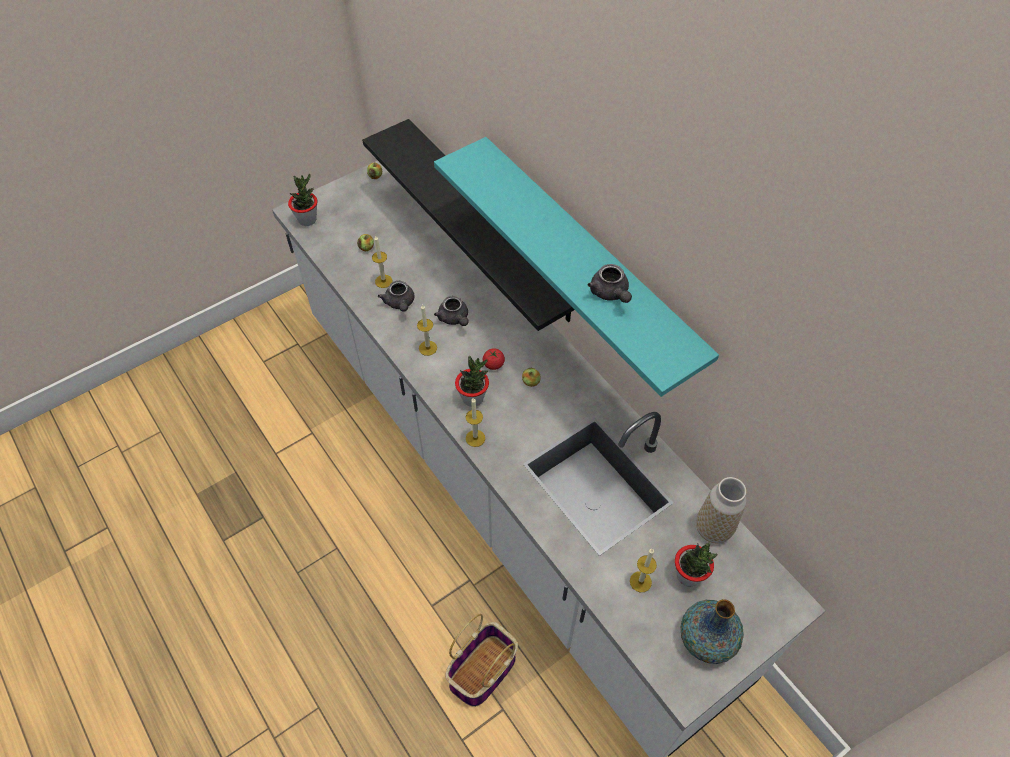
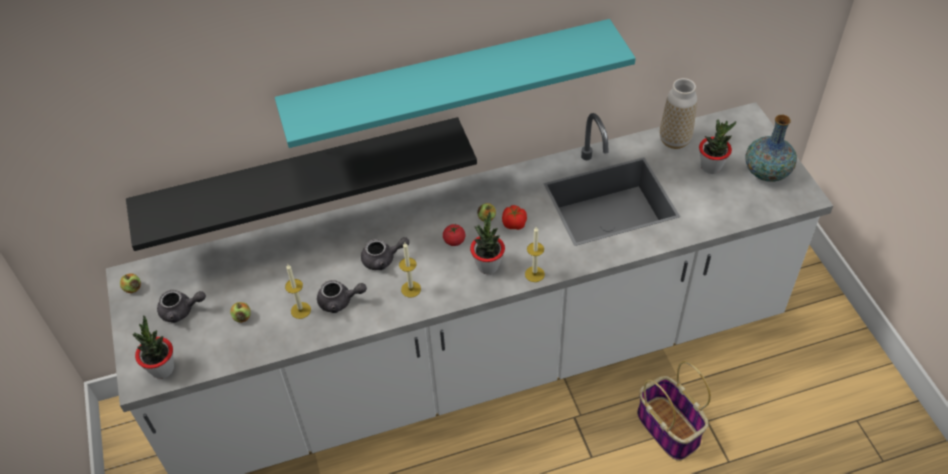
camera: 70 degrees left, 5 degrees down
(531, 406) = (514, 224): none -> tomato
(610, 293) = (522, 60): grey teapot -> grey teapot (181, 311)
(640, 581) = (710, 197): candle -> none

